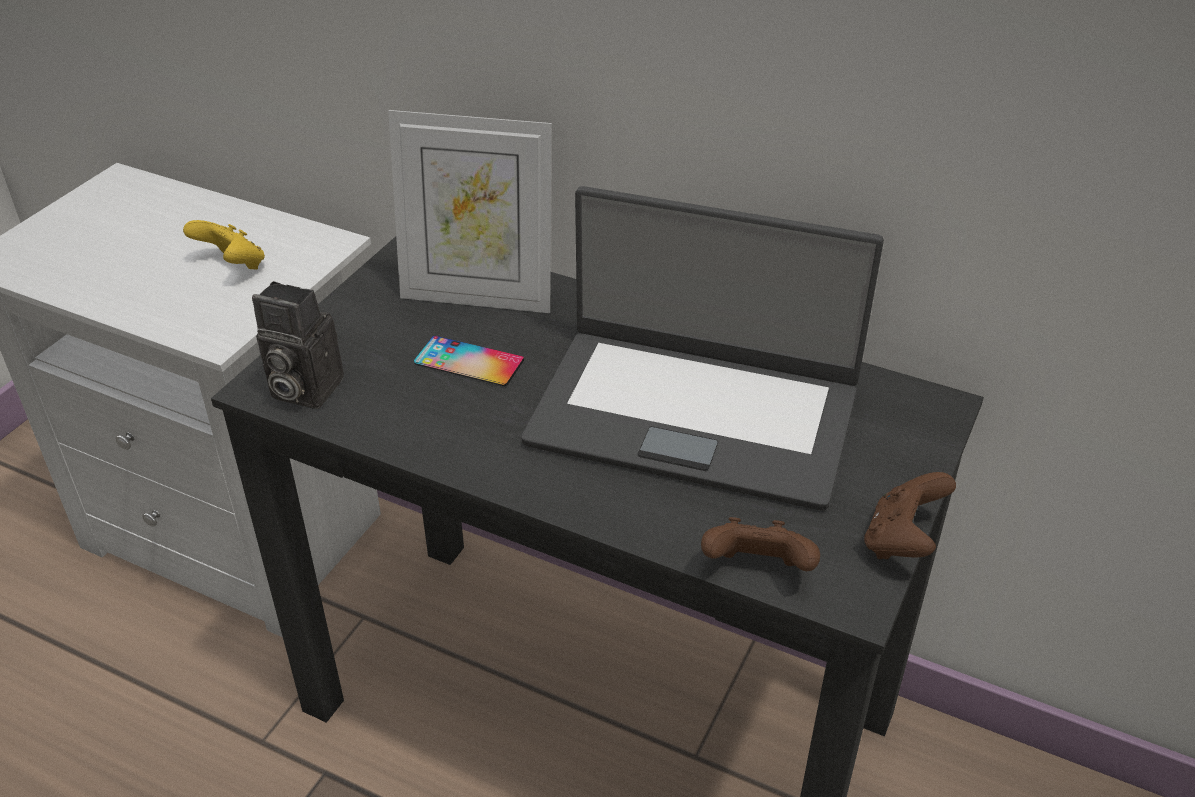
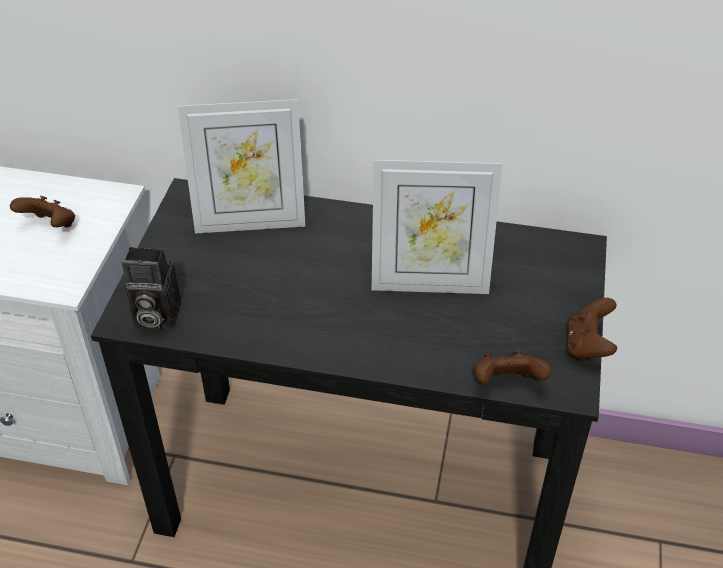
camera: 15 degrees left, 5 degrees up
(233, 266) = (50, 226): yellow game controller -> brown game controller
(469, 362) = (264, 273): phone -> none
(694, 414) = (430, 283): laptop -> picture frame

